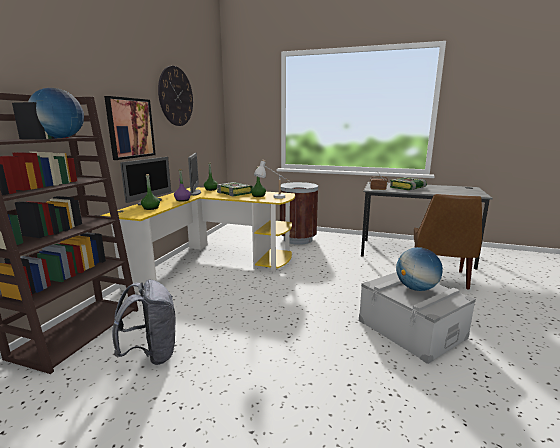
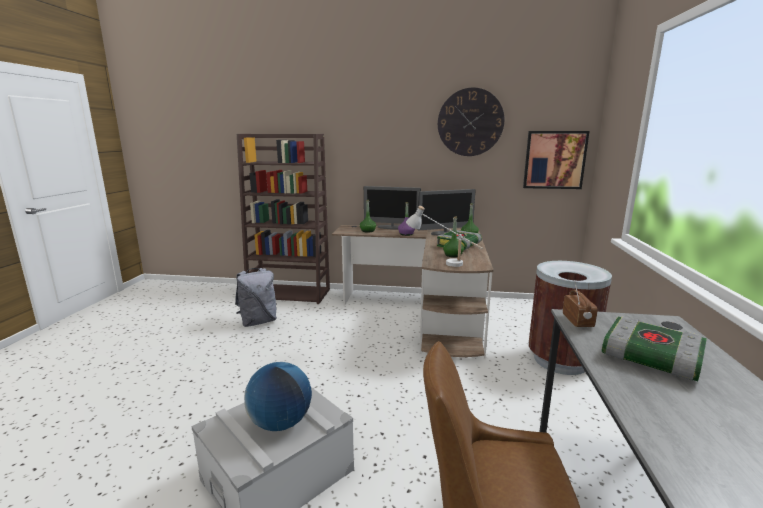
camera: 80 degrees right, 0 degrees up
(60, 138) = (294, 162): globe -> none
(130, 128) = (390, 157): picture -> picture (554, 160)
(212, 263) = (424, 314): yellow desk -> brown desk

